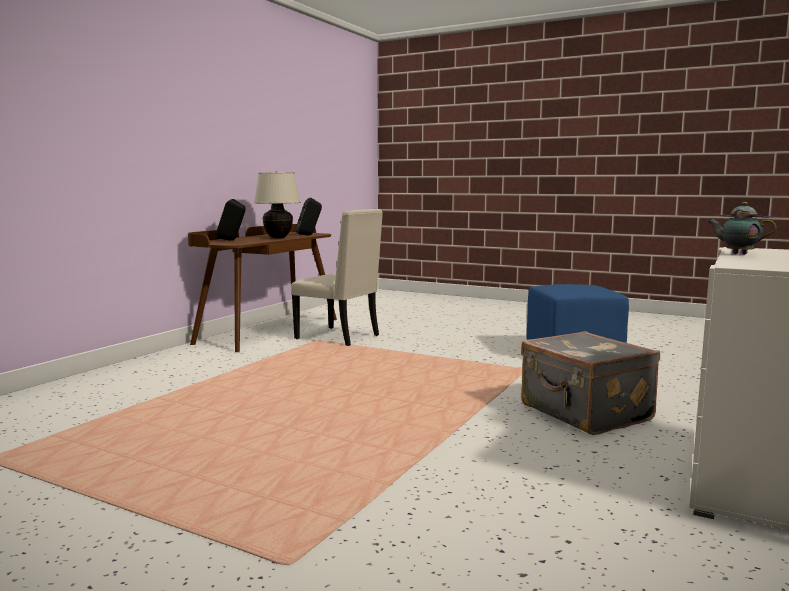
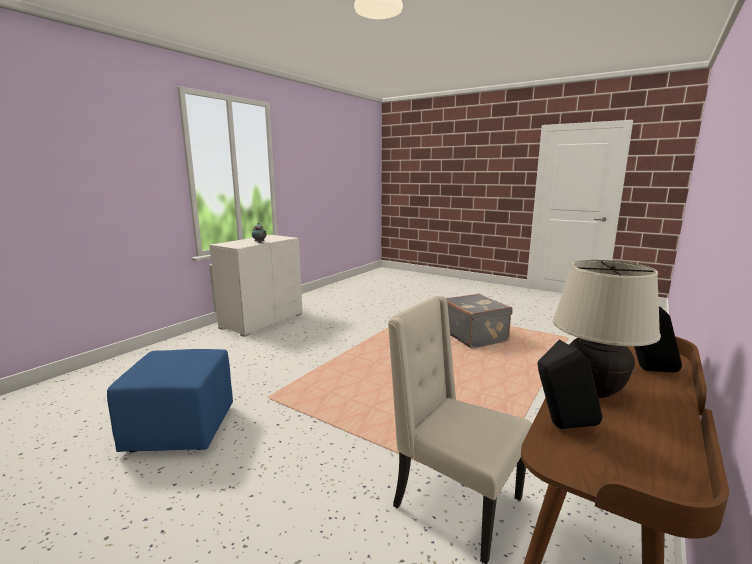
camera: 175 degrees left, 5 degrees up
(584, 413) = (282, 351): grey suitcase -> grey suitcase (474, 336)

